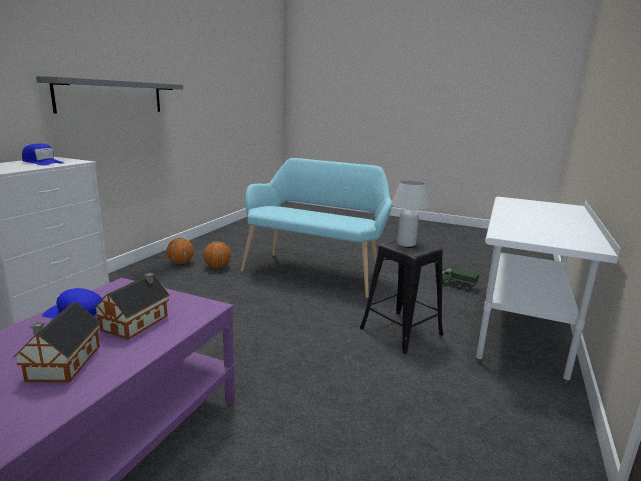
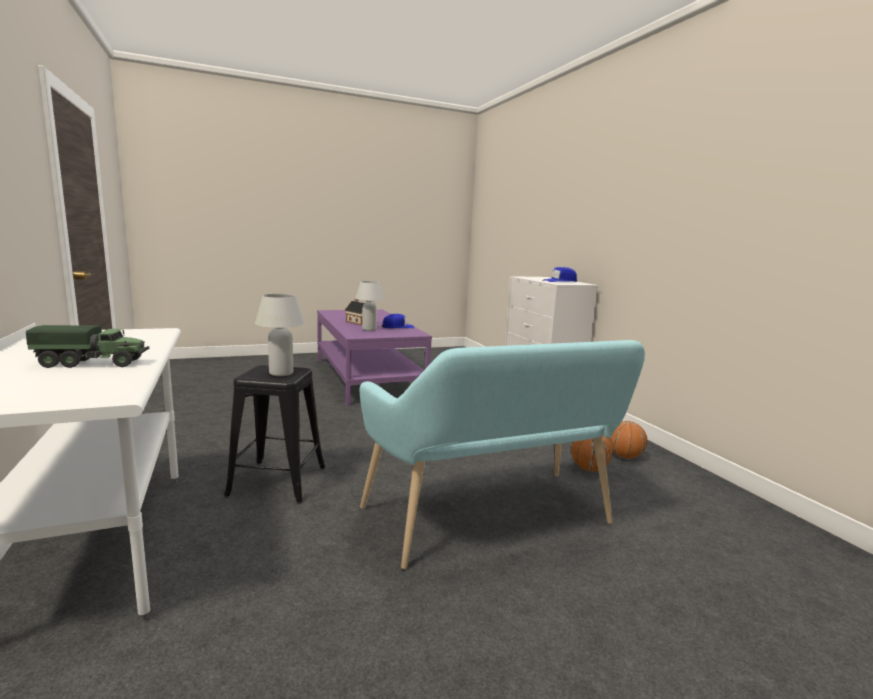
camera: 135 degrees right, 5 degrees down
(111, 96) = (669, 231): grey shelf -> none
(137, 322) = (369, 329): toy house -> white table lamp
(454, 285) = (232, 627): toy truck -> toy truck (93, 363)

